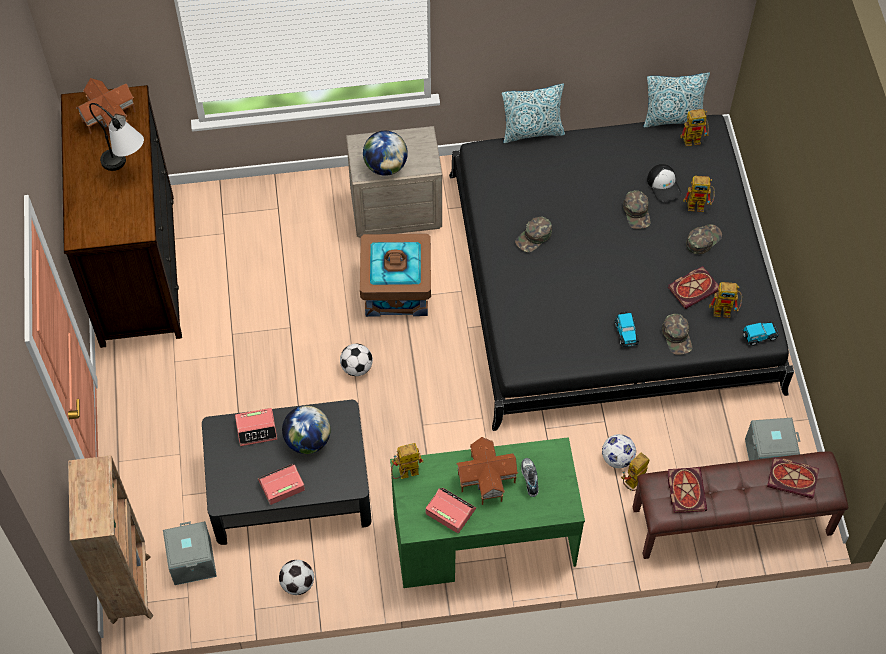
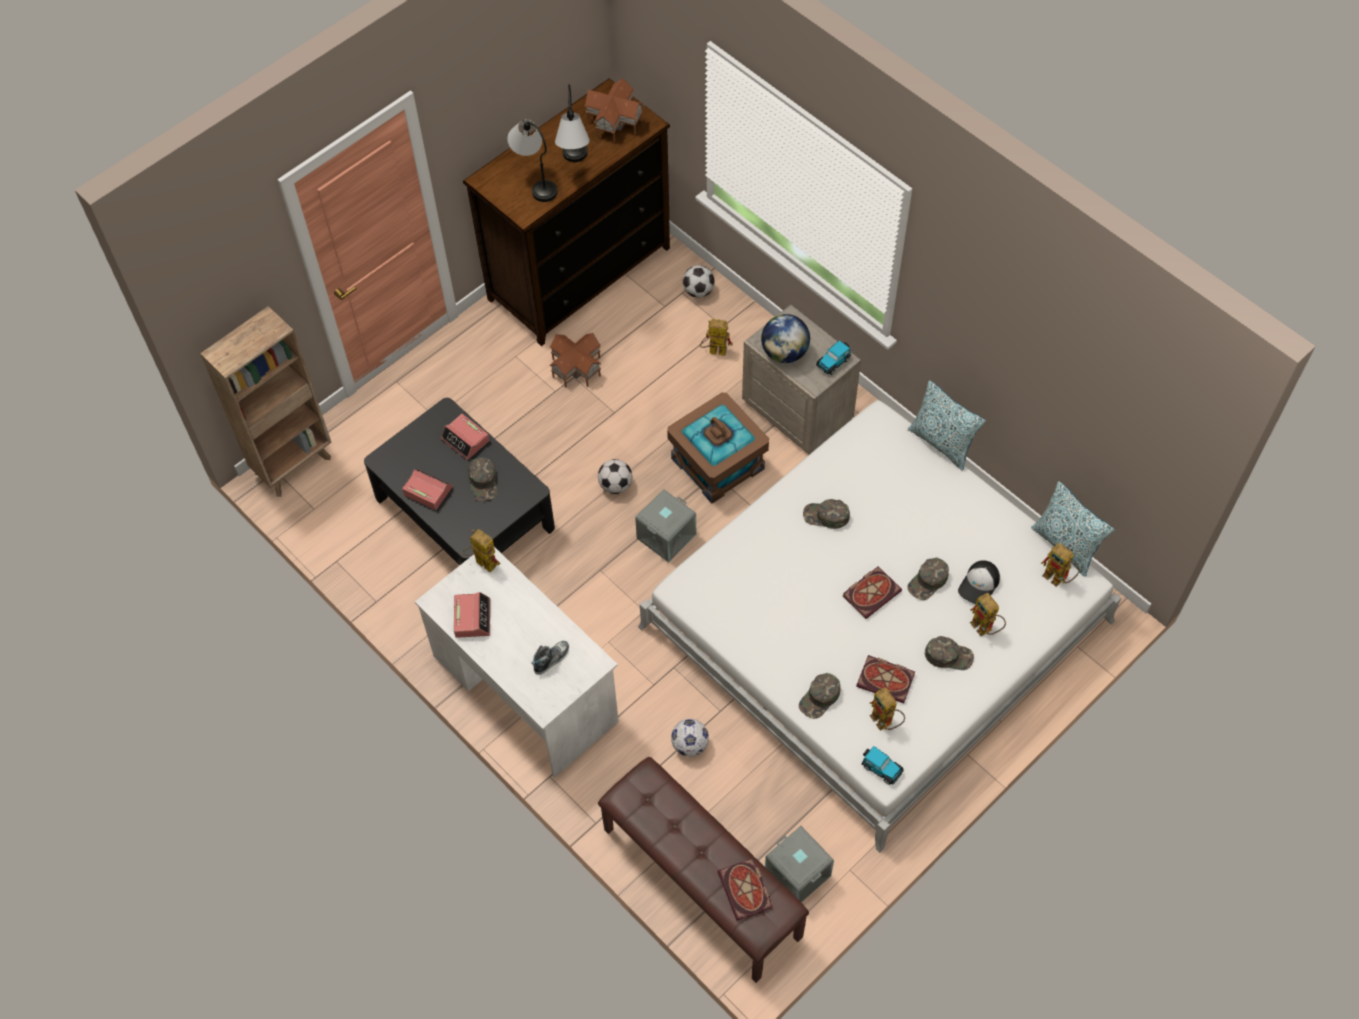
camera: 55 degrees right, 0 degrees up
(115, 203) = (535, 181): none -> table lamp
(191, 561) = (346, 490): grey storage box -> grey storage box (666, 535)
(297, 583) = (381, 576): football -> football (698, 291)
(308, 440) = (484, 482): globe -> green cap
(483, 540) = (525, 688): green desk -> white desk
(487, 477) = (526, 625): toy house -> toy house (577, 367)
(611, 281) = (875, 624): black bed -> white bed
(626, 333) = (787, 653): toy car -> toy car (833, 361)
(633, 484) = (673, 774): toy robot -> toy robot (713, 351)
(685, 490) = (660, 803): book -> book (872, 592)

